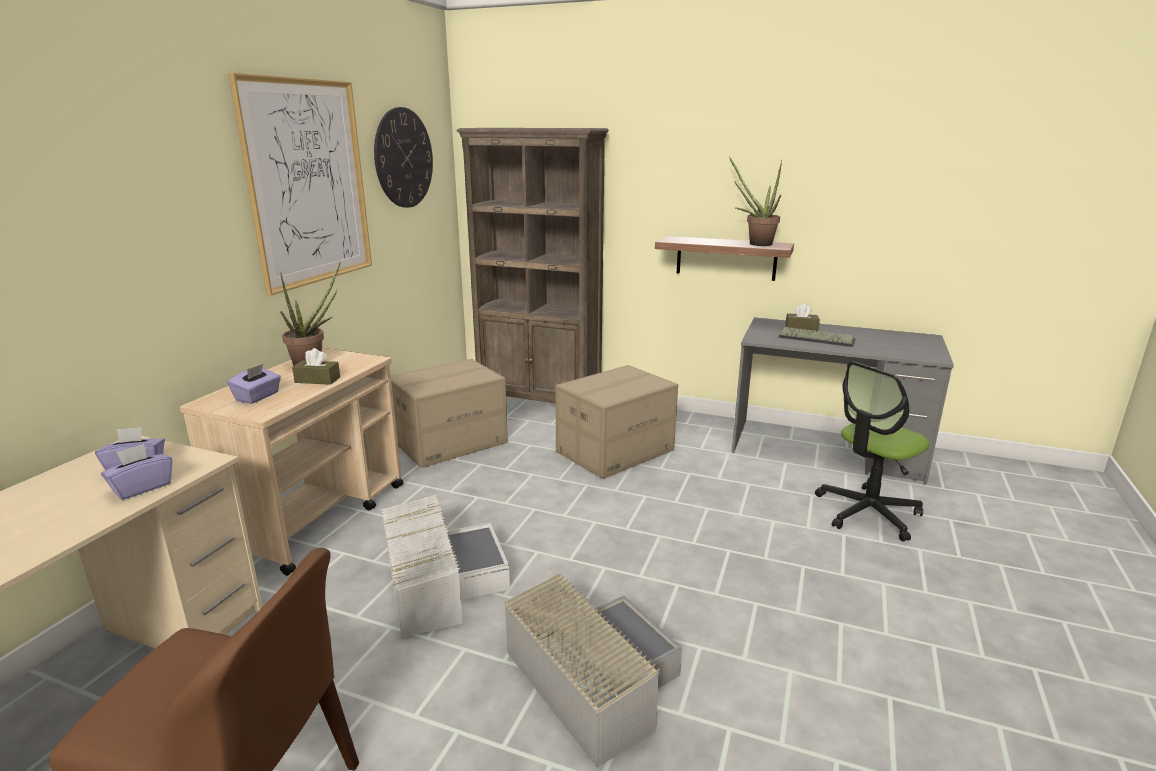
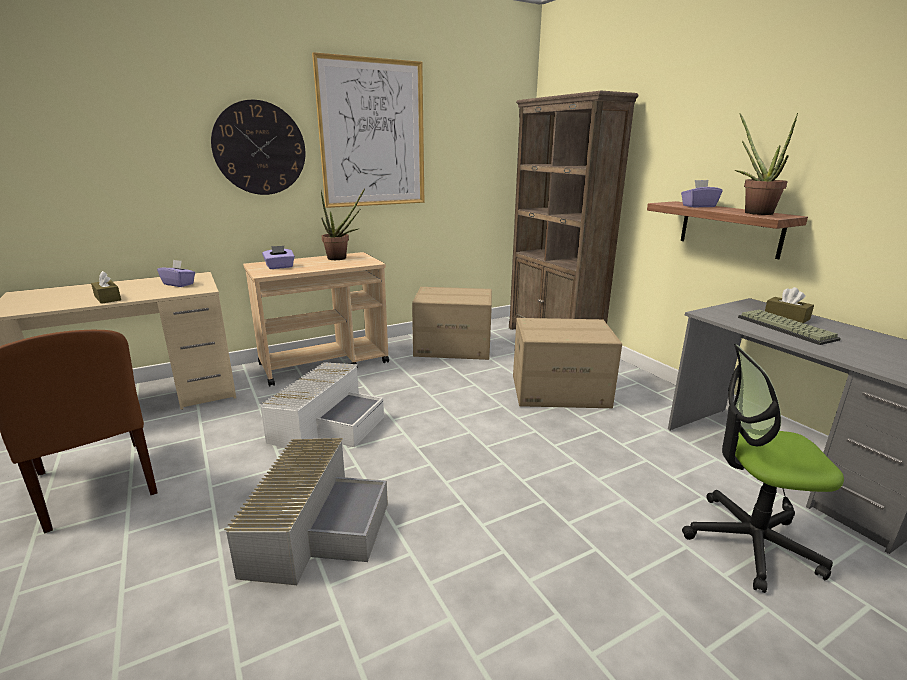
camera: 40 degrees right, 0 degrees up
(142, 487) = (160, 292): purple tissue box -> purple tissue box (698, 206)
(317, 380) = (322, 266): brown tissue box -> brown tissue box (107, 298)
(403, 158) = (473, 124): wall clock -> wall clock (259, 148)

